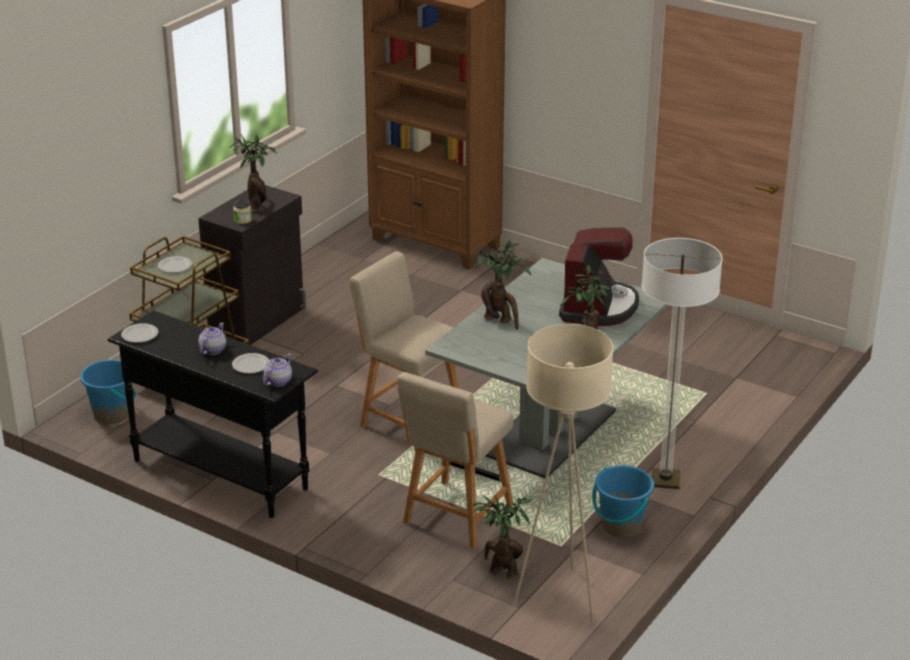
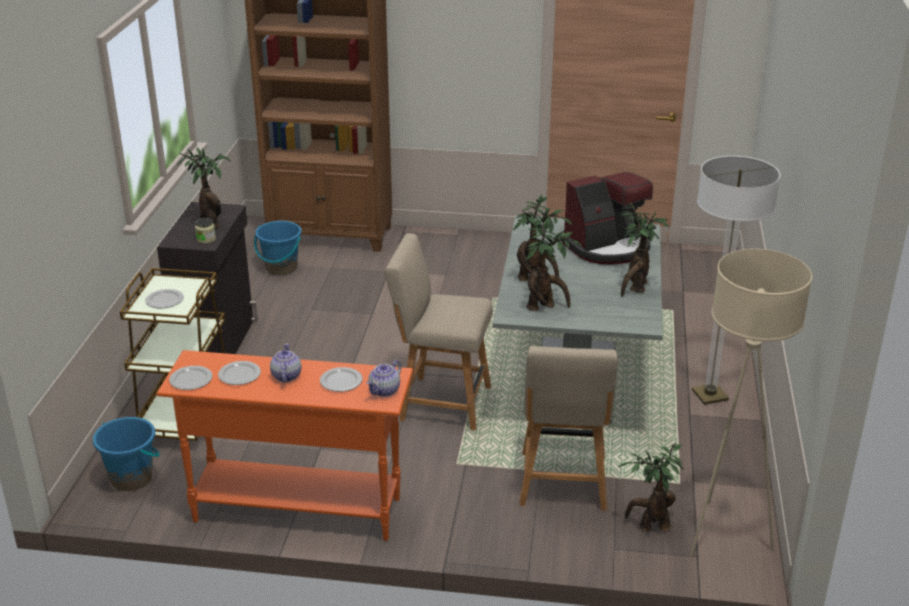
camera: 25 degrees left, 0 degrees up
(179, 340) = (240, 375): none -> plate
(220, 474) = (296, 509): black console table -> orange console table
(278, 381) = (384, 391): teapot -> teapot turned 150 degrees counterclockwise
(484, 347) = (544, 307): none -> potted plant
(598, 307) = (607, 247): coffee machine -> coffee machine turned 75 degrees clockwise
(621, 526) = (712, 448): blue bucket -> blue bucket (281, 268)

